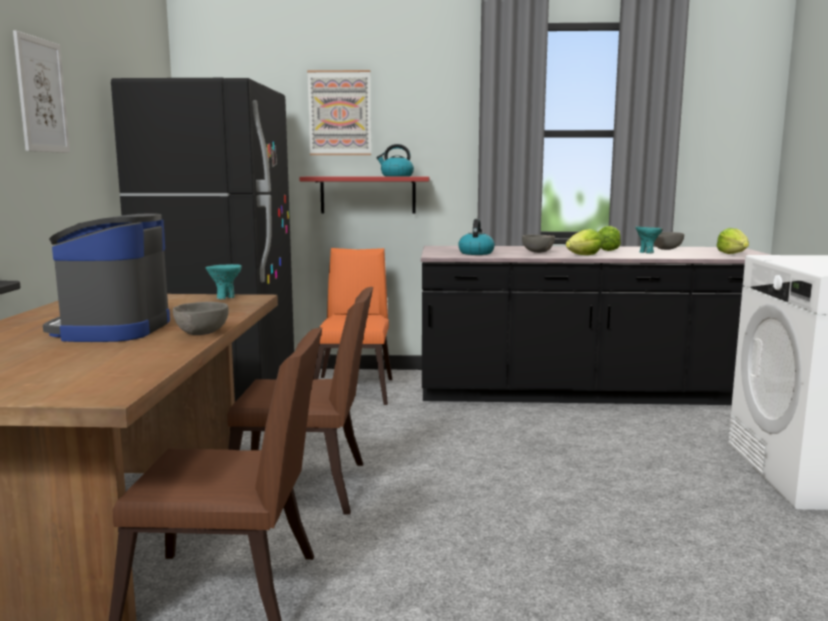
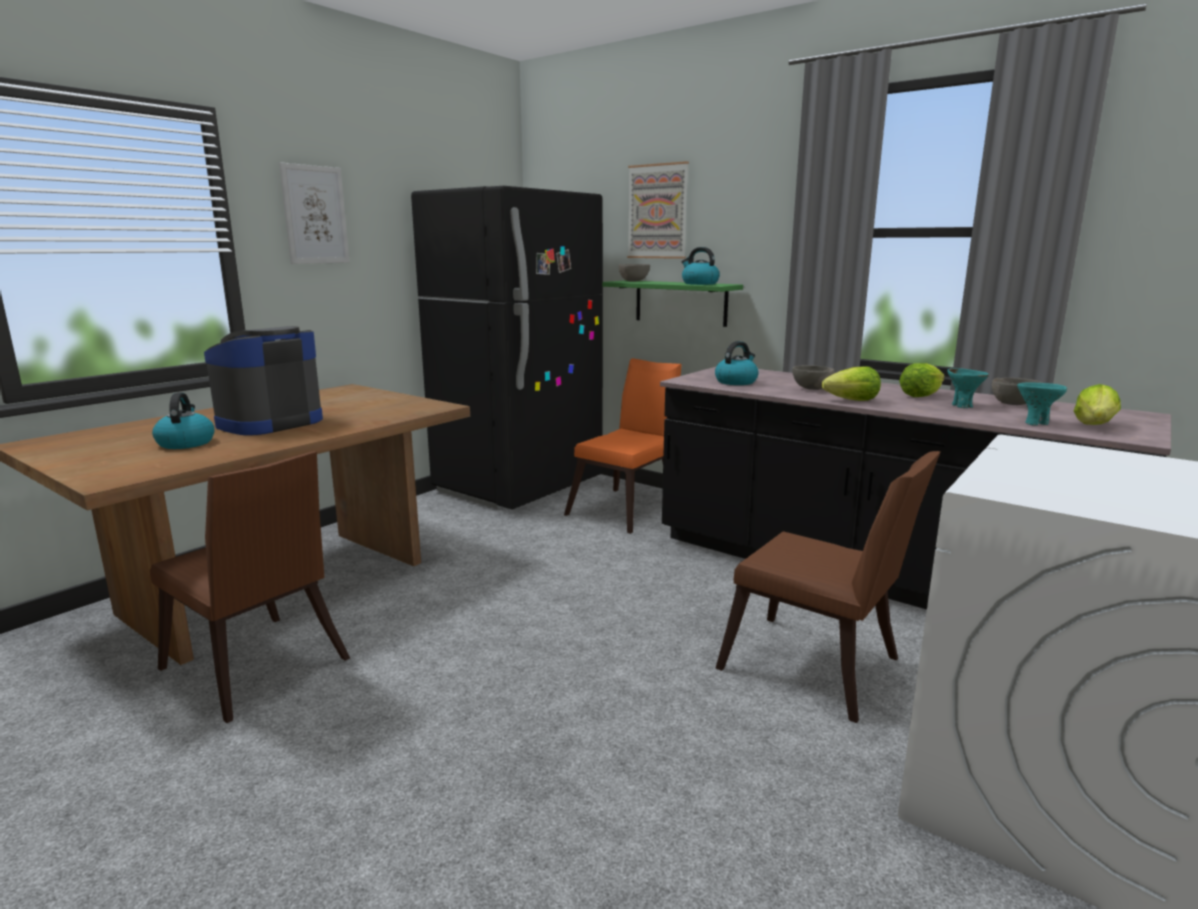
camera: 35 degrees right, 5 degrees up
(74, 356) = (186, 443): none -> kettle
(201, 333) = (303, 438): grey bowl -> grey bowl (633, 281)
(225, 297) = (423, 403): turquoise bowl -> turquoise bowl (1035, 423)
(307, 488) = (441, 596): brown chair -> brown chair (818, 670)
(368, 195) = (680, 302): red shelf -> green shelf

